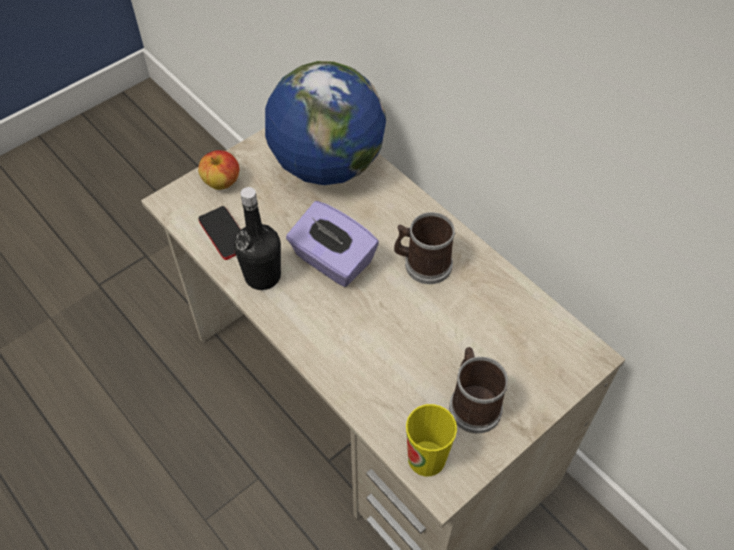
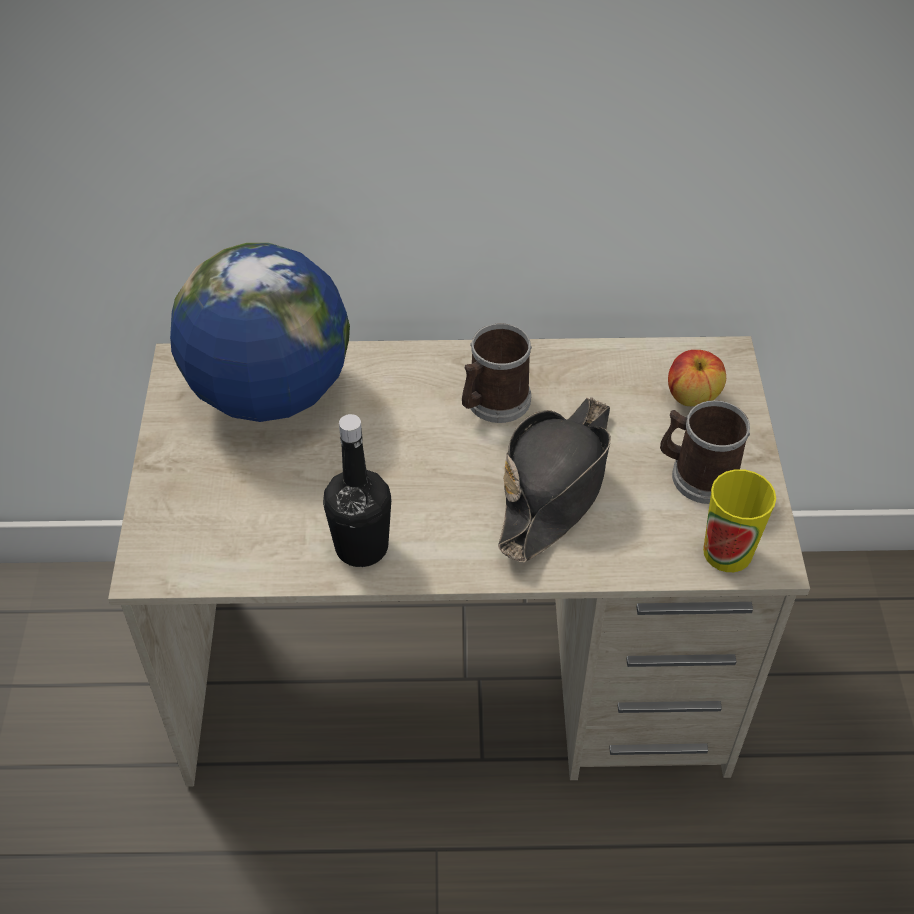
camera: 50 degrees left, 5 degrees down
(222, 182) = (179, 502): apple -> apple (692, 396)
(224, 233) = (259, 545): phone -> none
(332, 261) = (408, 473): purple tissue box -> none
(391, 335) = (555, 486): none -> black hat

